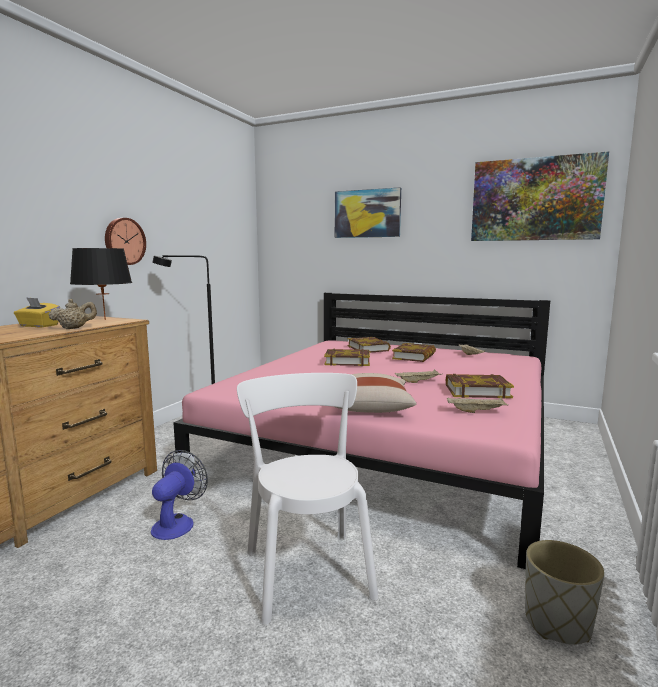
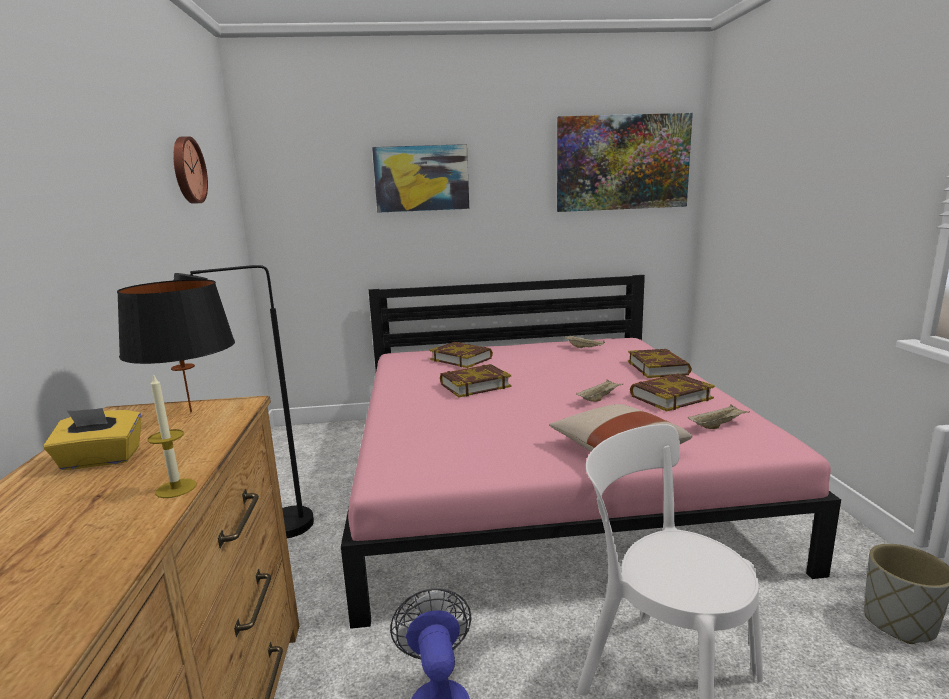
camera: 30 degrees left, 5 degrees up
(34, 335) = (176, 488): none -> candle
(74, 328) = (203, 449): beige teapot -> none
(124, 241) = (121, 255): wall clock -> wall clock (187, 170)
(414, 356) = (534, 361): book -> book (658, 368)

